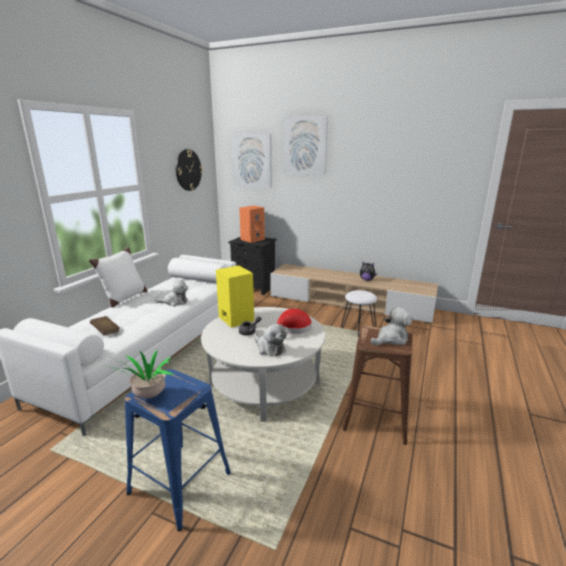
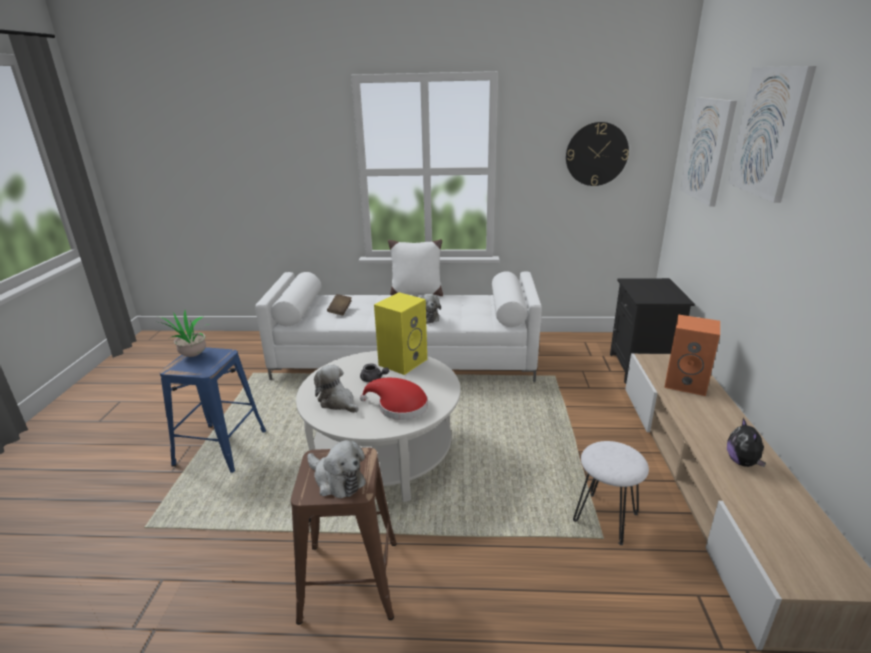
camera: 70 degrees right, 5 degrees up
(252, 239) = (657, 289): orange speaker -> orange speaker (686, 383)
(269, 348) = (337, 402): plush toy -> plush toy turned 105 degrees clockwise

